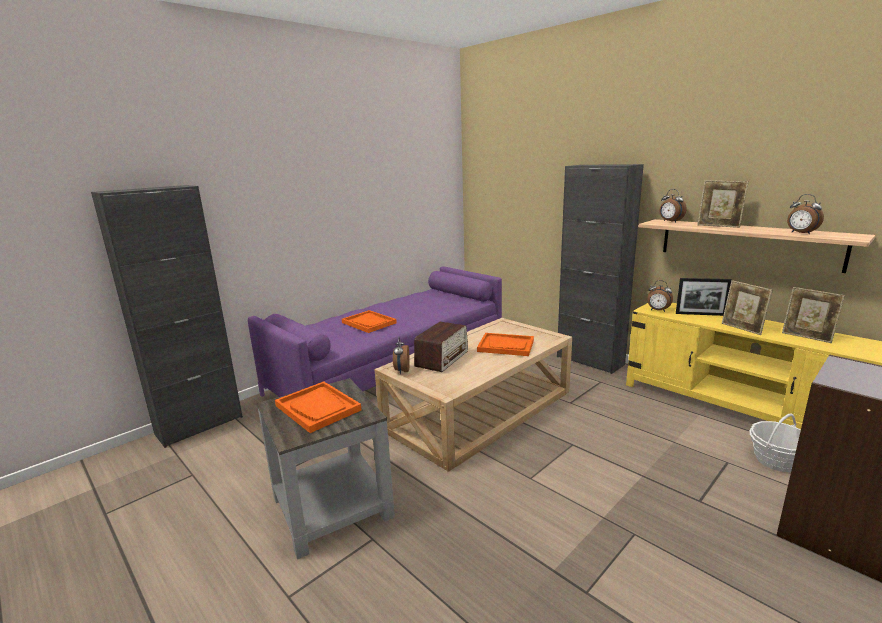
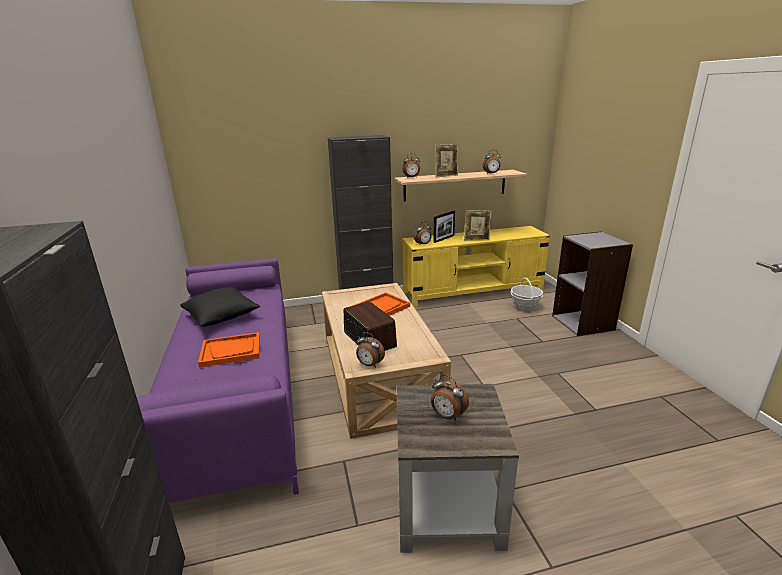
camera: 60 degrees left, 5 degrees up
(318, 408) = (447, 416): orange tray -> alarm clock
(411, 305) = (222, 317): none -> black pillow
(807, 337) = (503, 234): picture frame -> none

